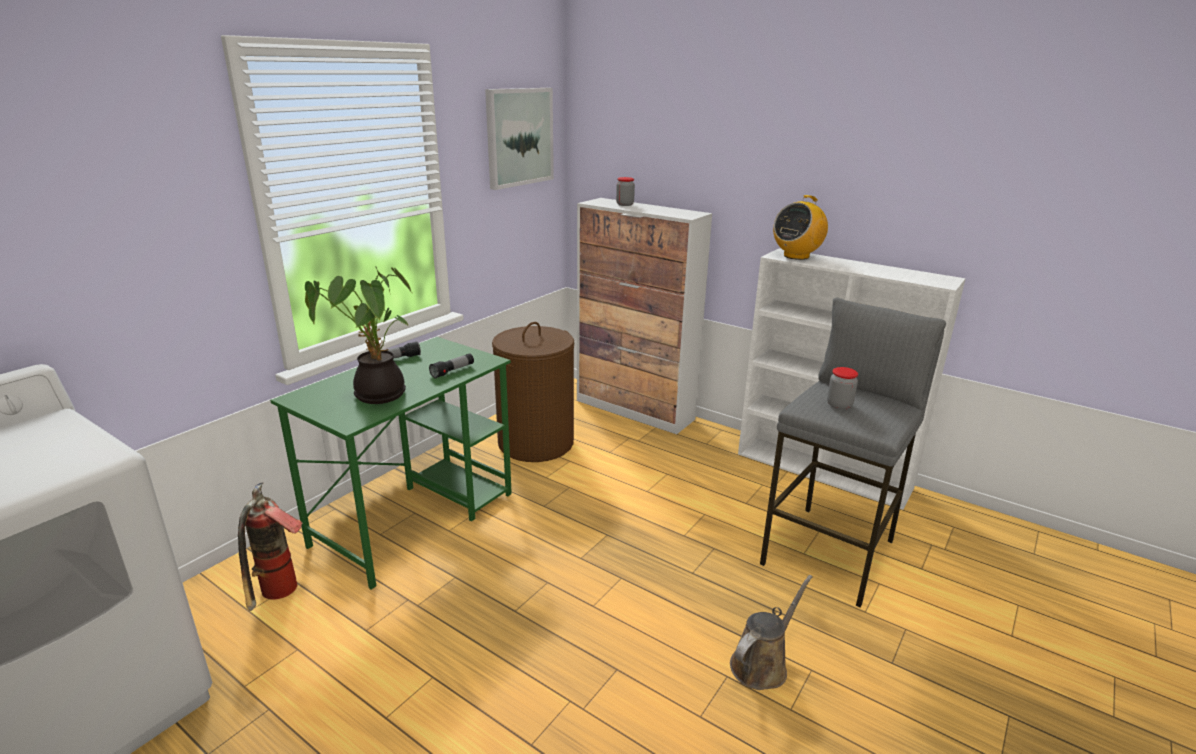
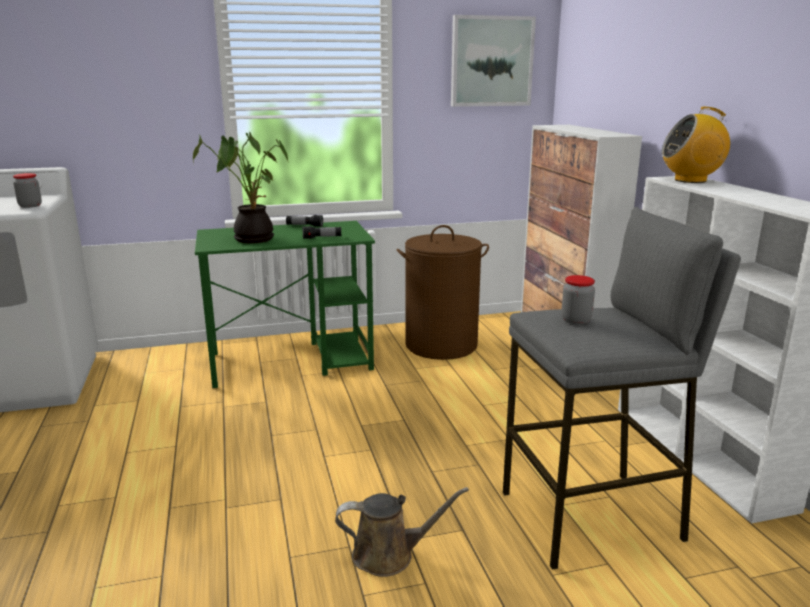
camera: 40 degrees right, 5 degrees down
(278, 597) = (165, 372): fire extinguisher -> none
(625, 204) = (572, 127): jar -> jar (30, 206)

